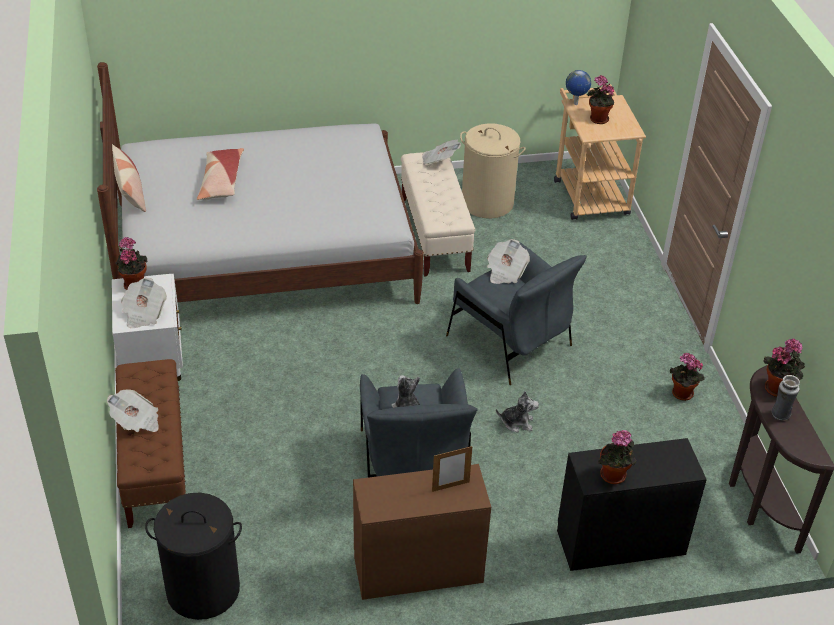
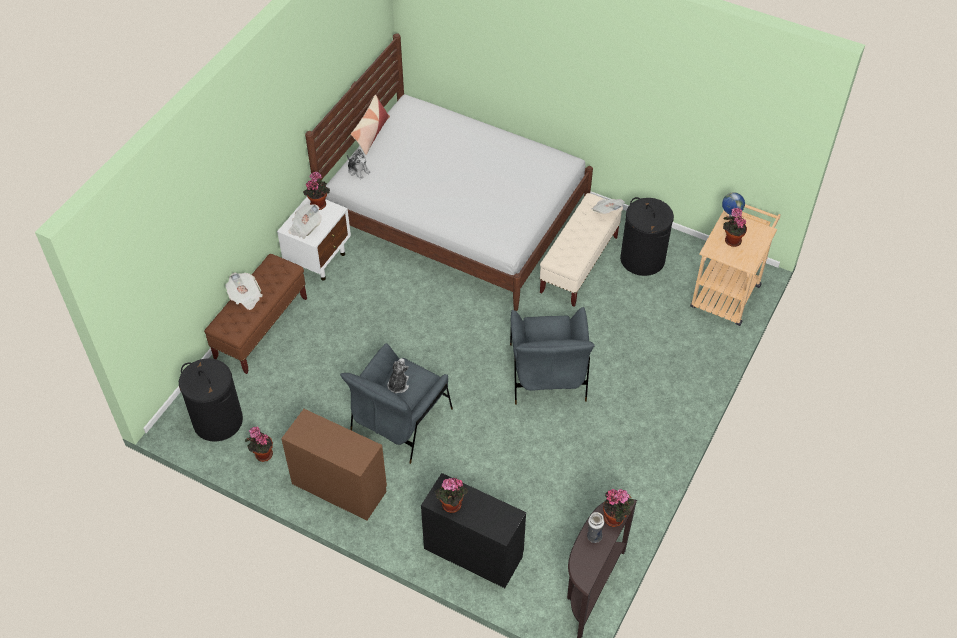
camera: 40 degrees right, 10 degrees up
(221, 181) = (430, 155): pillow -> none
(450, 486) = (351, 448): picture frame -> none
(487, 203) = (642, 259): beige laundry basket -> black laundry basket
(505, 272) = (562, 323): newspaper -> none
(517, 422) = (492, 433): plush toy -> plush toy (358, 170)
(680, 394) = (623, 482): potted plant -> potted plant (262, 454)

